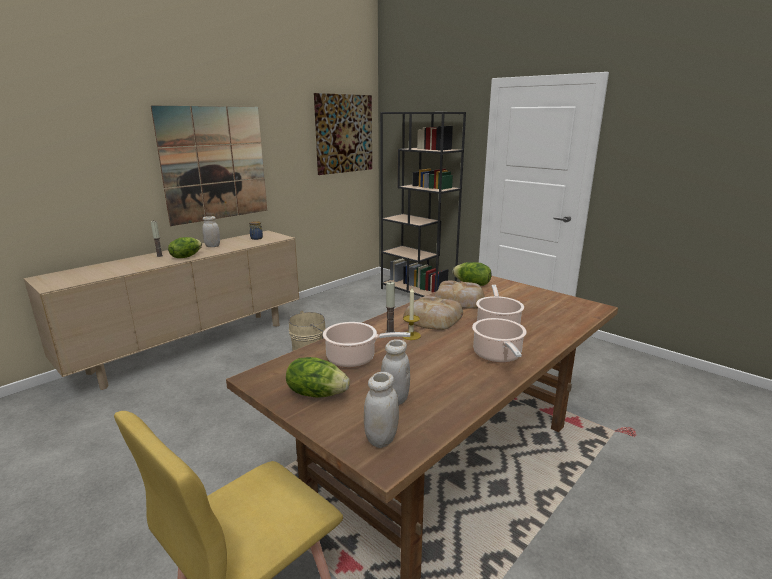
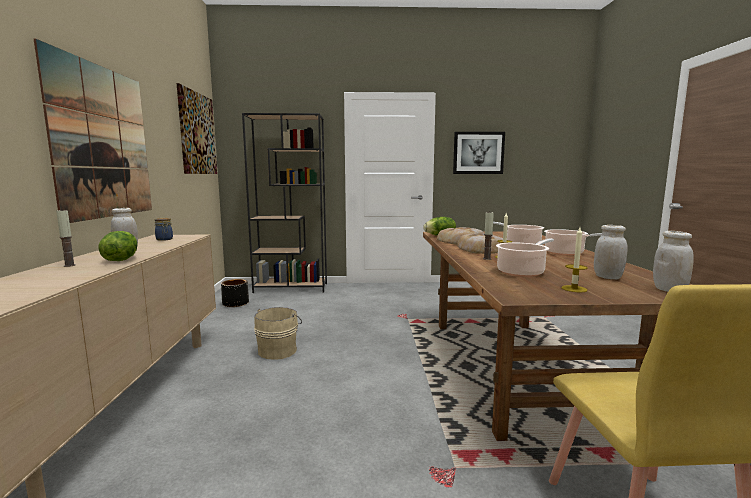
camera: 45 degrees left, 10 degrees down
(317, 393) = (574, 289): lettuce -> candle
(353, 296) = (235, 303): none -> black planter
(664, 164) = (478, 153): none -> picture

